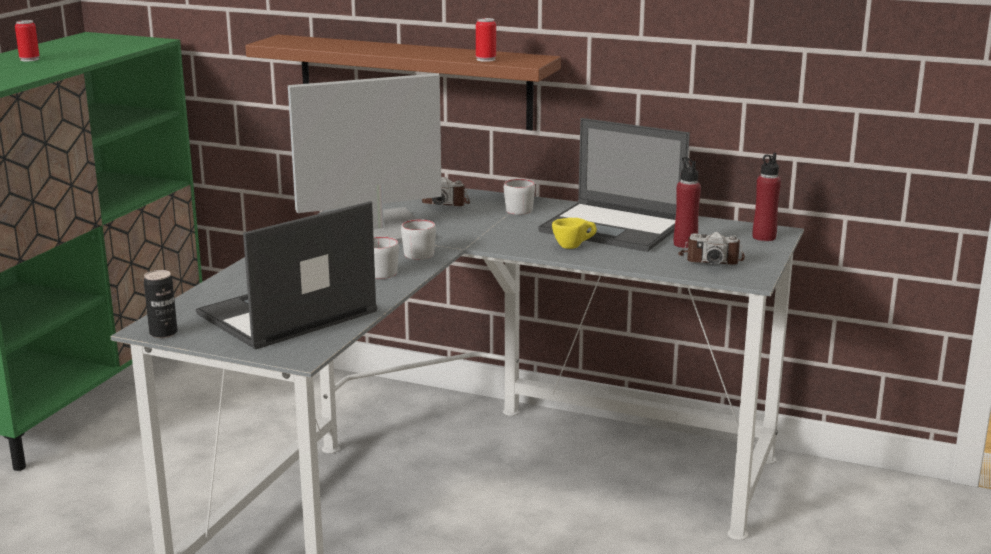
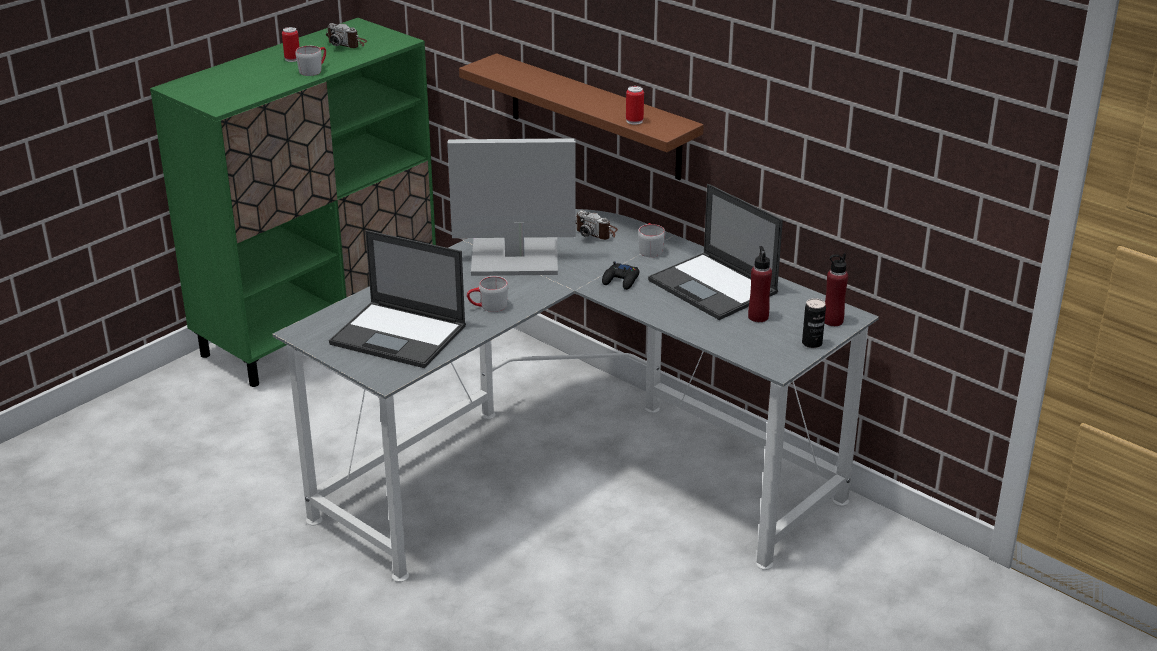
camera: 20 degrees right, 10 degrees up
(163, 333) = (307, 338): can -> can (812, 343)
(285, 314) = (400, 335): laptop -> laptop turned 135 degrees counterclockwise
(421, 252) = (539, 287): grey mug -> grey mug (314, 70)
(509, 235) = (621, 280): none -> black game controller
(573, 247) = (663, 303): yellow cup -> none
(710, 260) = (764, 339): camera -> camera (347, 43)

